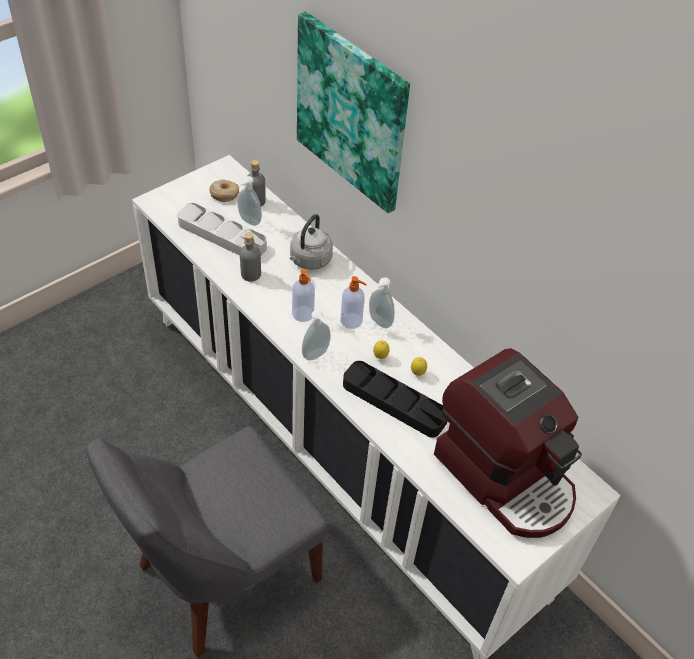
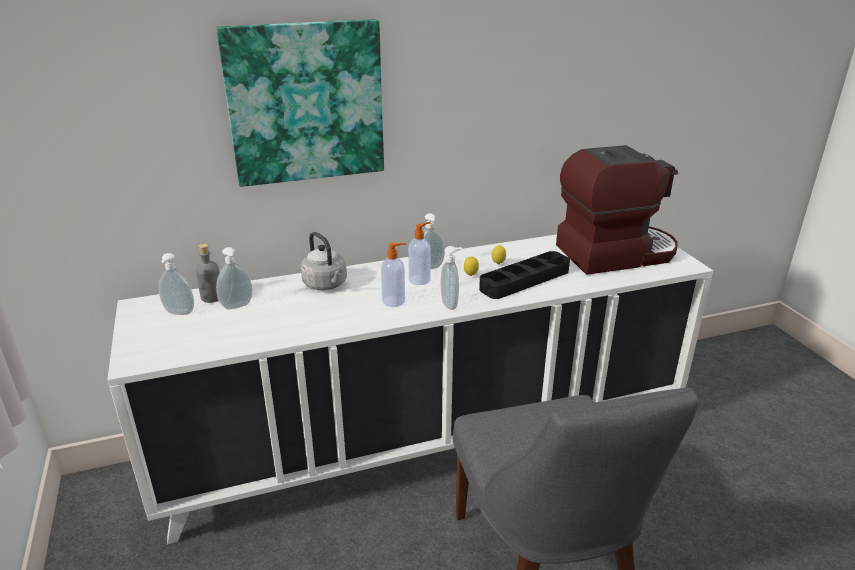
camera: 65 degrees left, 20 degrees down
(222, 235) = (242, 326): grey tray -> none
(224, 194) = (179, 313): donut -> soap dispenser
(251, 274) = (316, 319): grey bottle -> none

